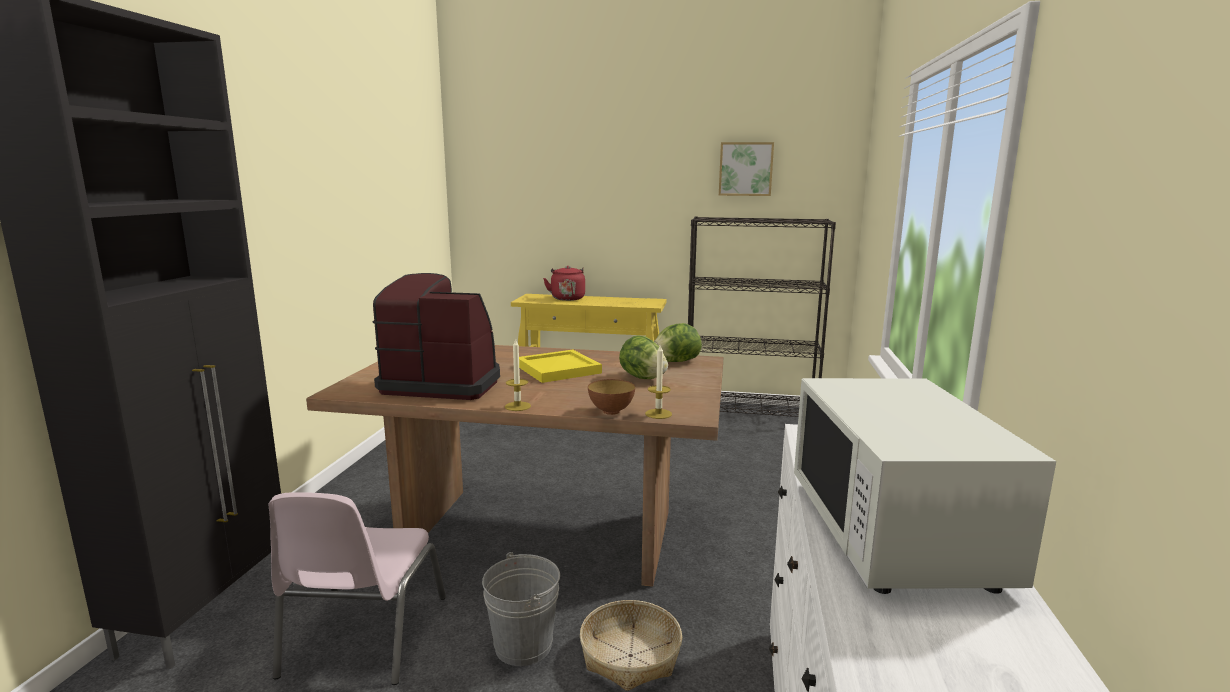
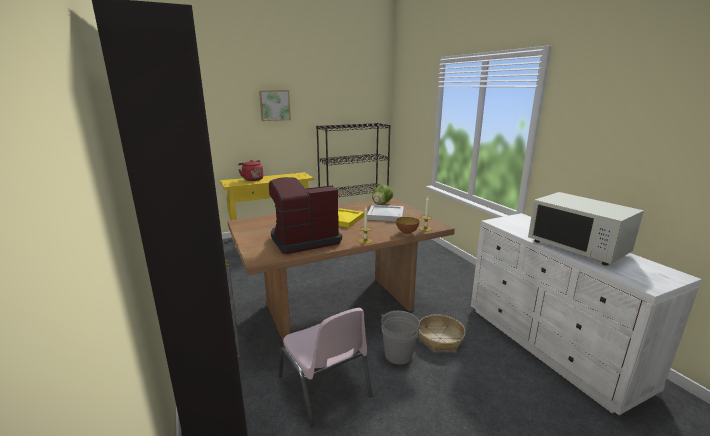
camera: 35 degrees left, 5 degrees up
(643, 378) = (385, 214): lettuce -> white tray
(745, 169) = (339, 99): picture -> picture (274, 105)

